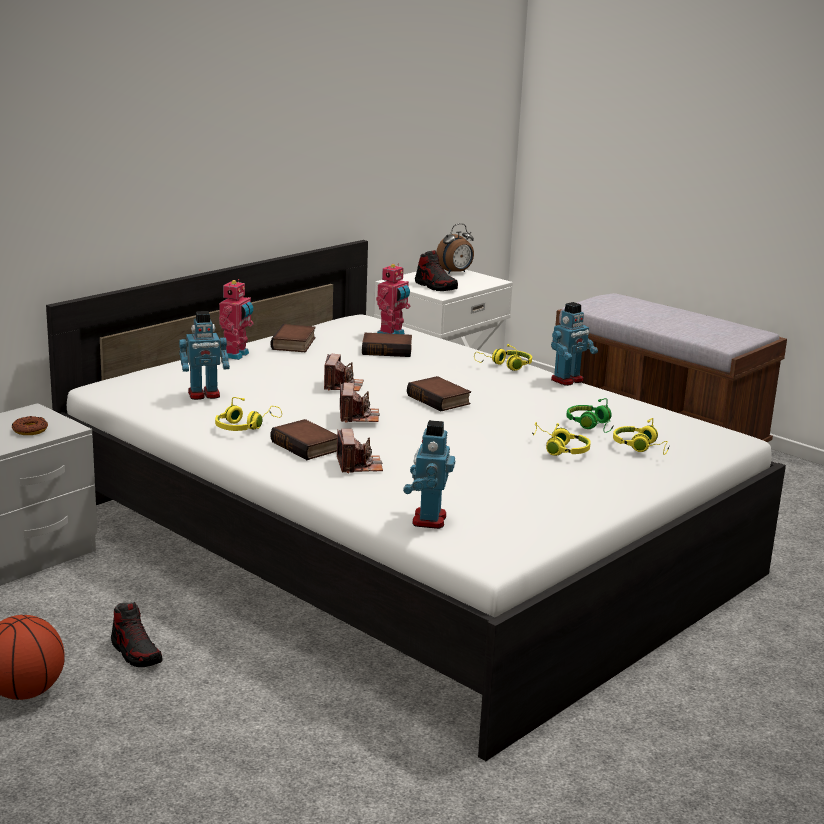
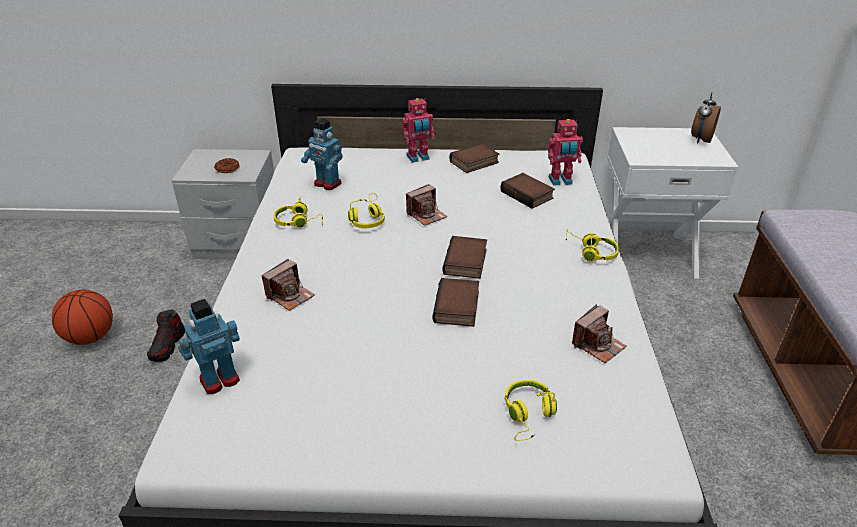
camera: 50 degrees right, 15 degrees up
(308, 446) = (298, 259): book -> book (458, 307)
(358, 416) = (377, 249): camera -> camera (598, 345)
(436, 286) = (652, 148): shoe -> none
(455, 272) = (700, 139): alarm clock -> alarm clock turned 105 degrees clockwise
(559, 449) = (454, 369): yellow headphones -> yellow headphones (367, 219)
(567, 380) = (619, 294): toy robot -> none
(592, 425) = (536, 359): green headphones -> none

